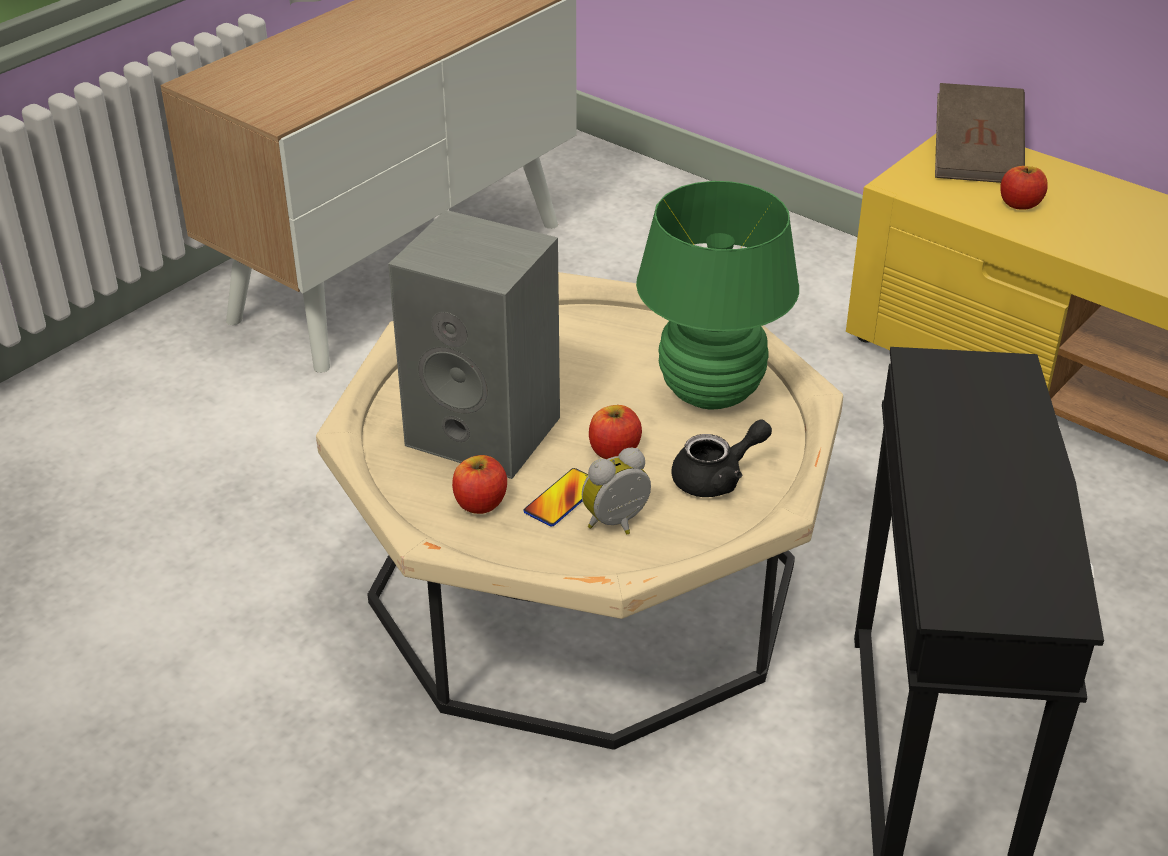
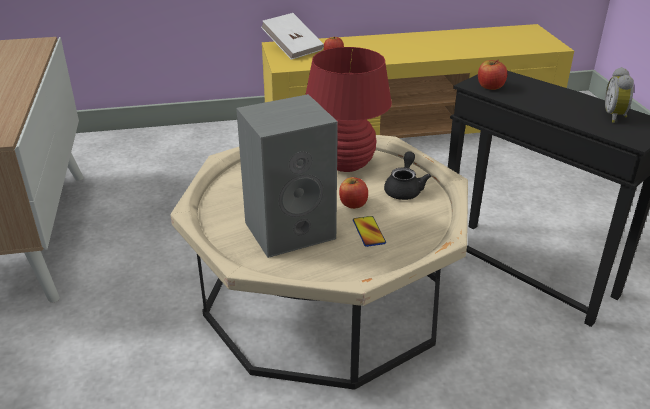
camera: 50 degrees left, 5 degrees down
(480, 503) = (342, 255): apple -> apple (490, 87)
(618, 524) = (405, 226): alarm clock -> alarm clock (615, 116)
(711, 393) = (346, 164): green table lamp -> red table lamp
(976, 159) = (293, 49): brown book -> white book

